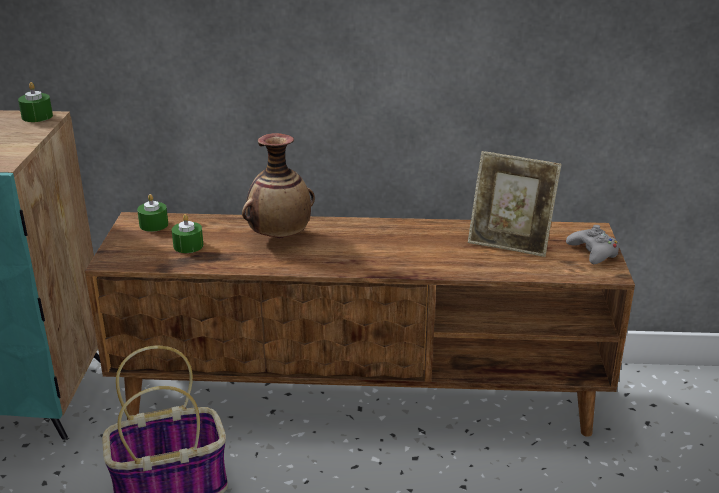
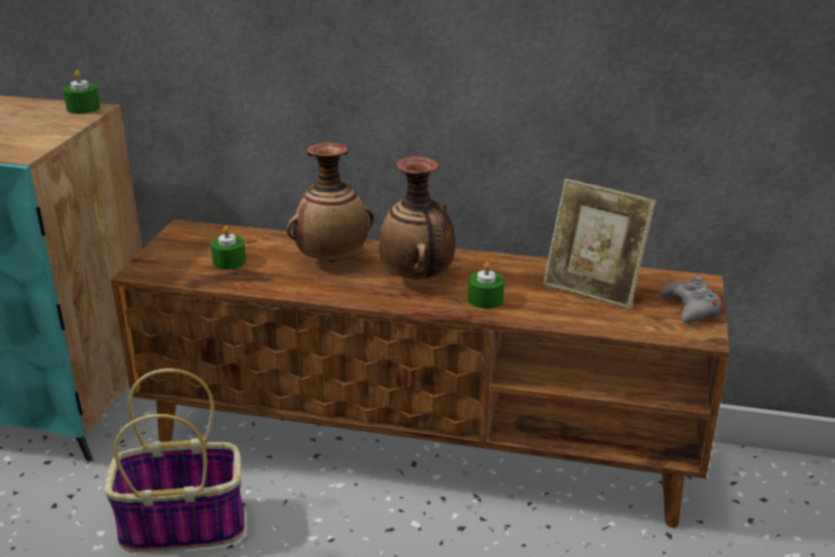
camera: 10 degrees right, 0 degrees up
(154, 224) = (201, 235): green candle -> green candle (485, 299)
(360, 246) = (417, 278): none -> vase

